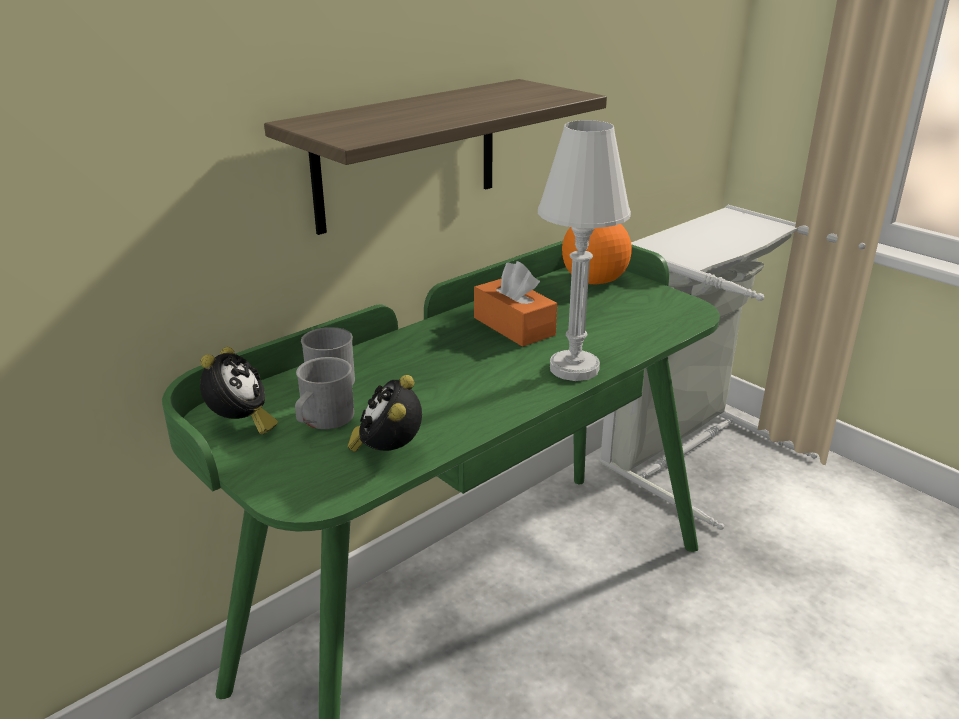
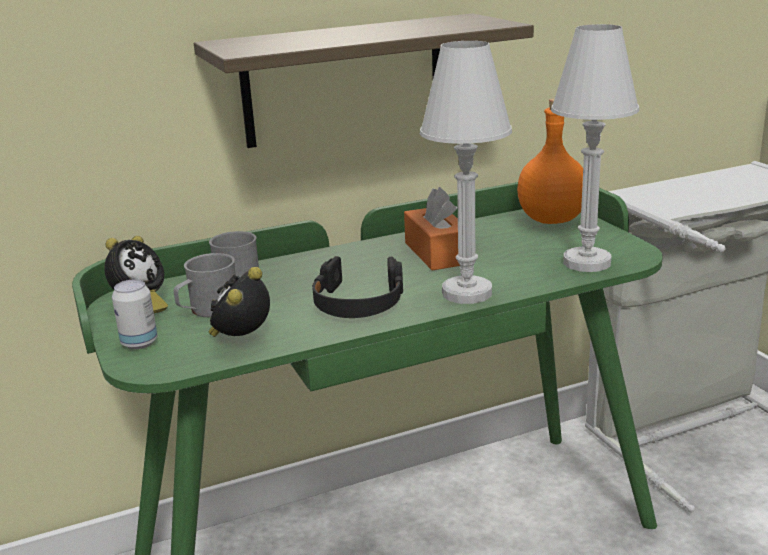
camera: 20 degrees right, 5 degrees down
(274, 471) = (139, 343): none -> can
(476, 391) = (358, 302): none -> black headphones
(658, 323) = (587, 262): none -> white table lamp

